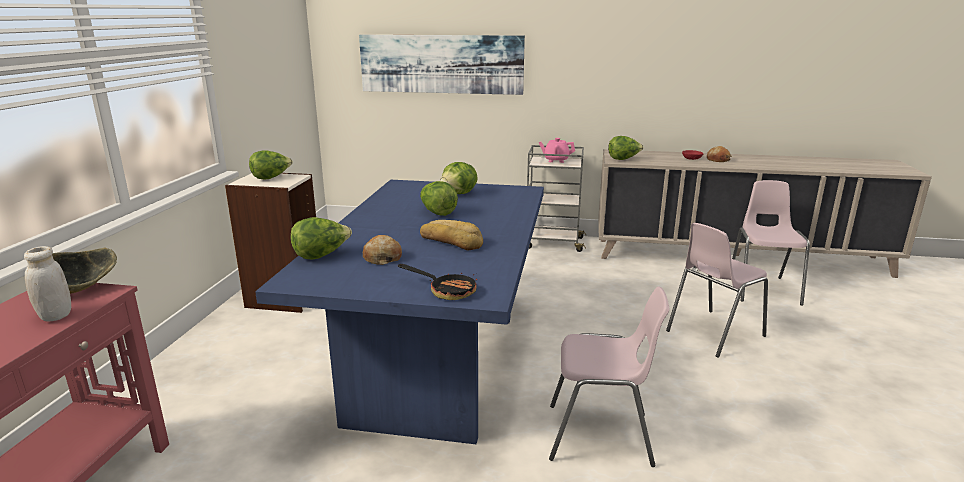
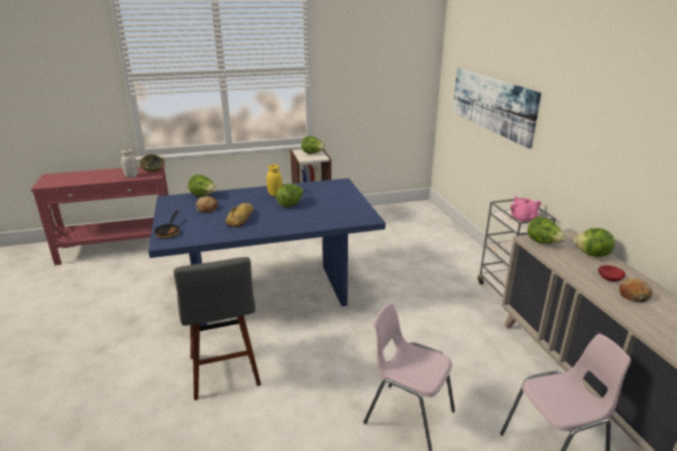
camera: 65 degrees right, 5 degrees up
(390, 215) = (275, 194): none -> yellow jar
(459, 194) = (336, 201): lettuce -> lettuce (592, 255)
(600, 436) = (225, 373): pink chair -> grey stool

